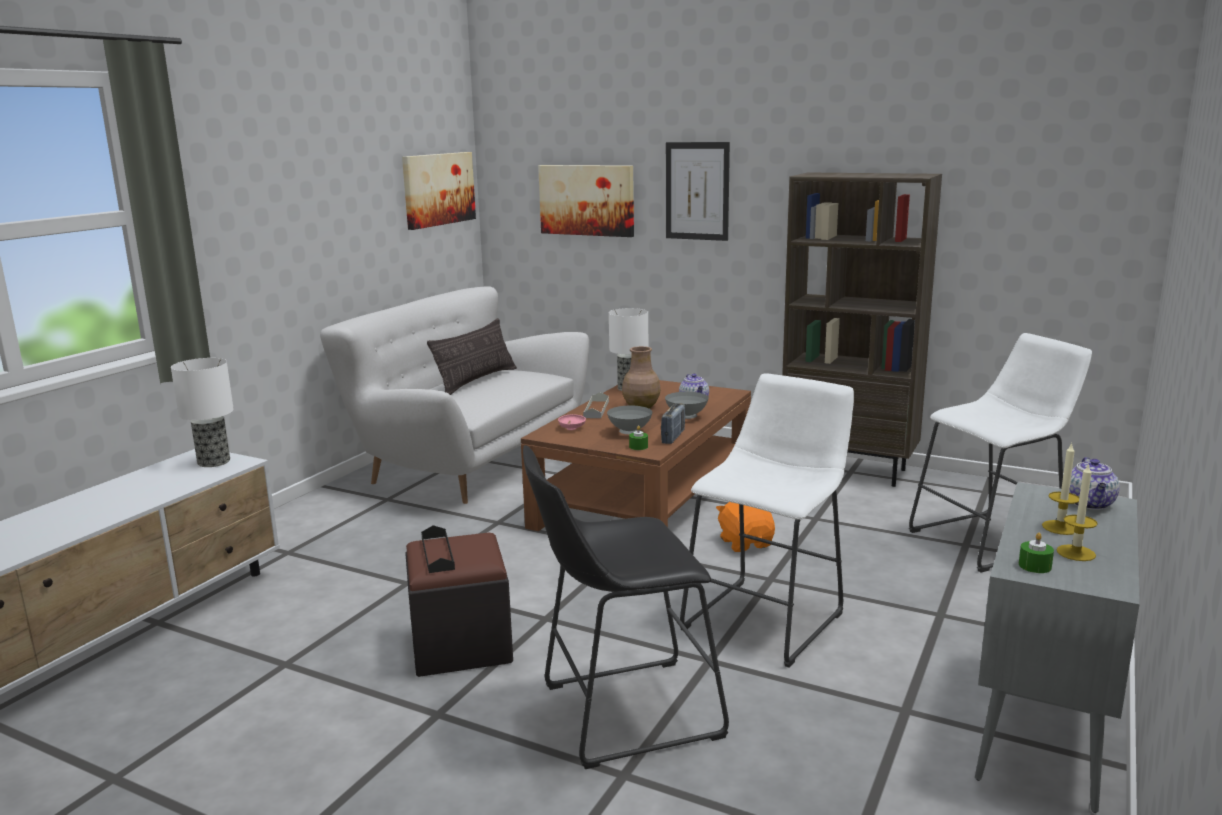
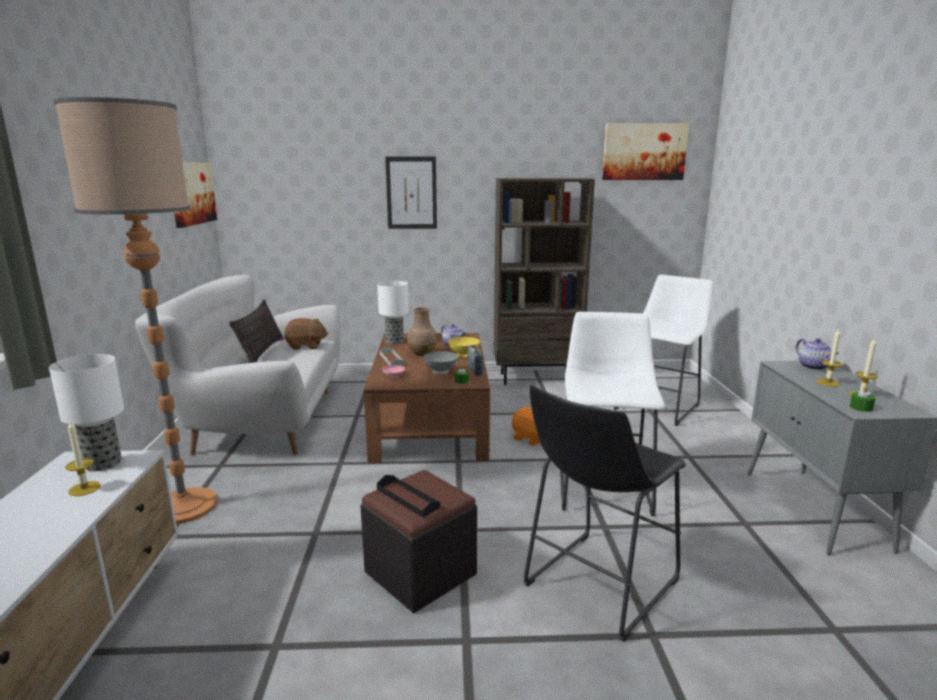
camera: 30 degrees left, 0 degrees up
(181, 478) = (84, 488): none -> candle
(323, 529) = (183, 506): none -> floor lamp
(529, 380) = (306, 346): none -> brown plush toy
(587, 200) = (319, 202): picture -> picture (644, 152)
(685, 417) = (463, 356): grey bowl -> yellow bowl

